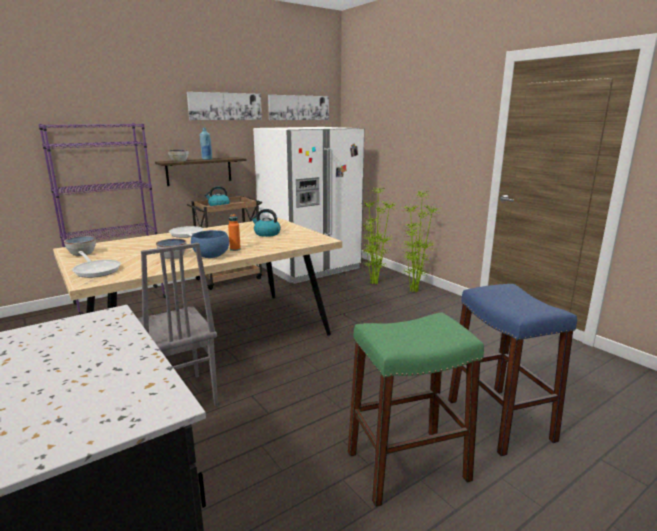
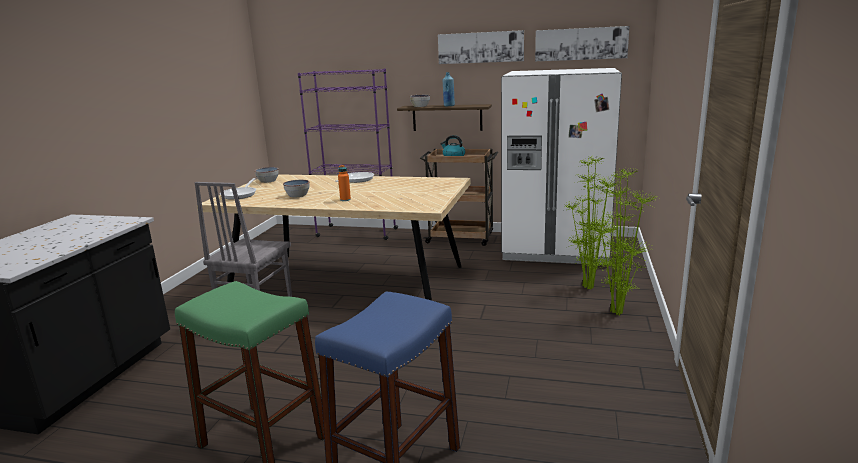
camera: 50 degrees right, 0 degrees up
(211, 255) = (317, 201): blue bowl -> none
(266, 234) = (407, 191): kettle -> none

